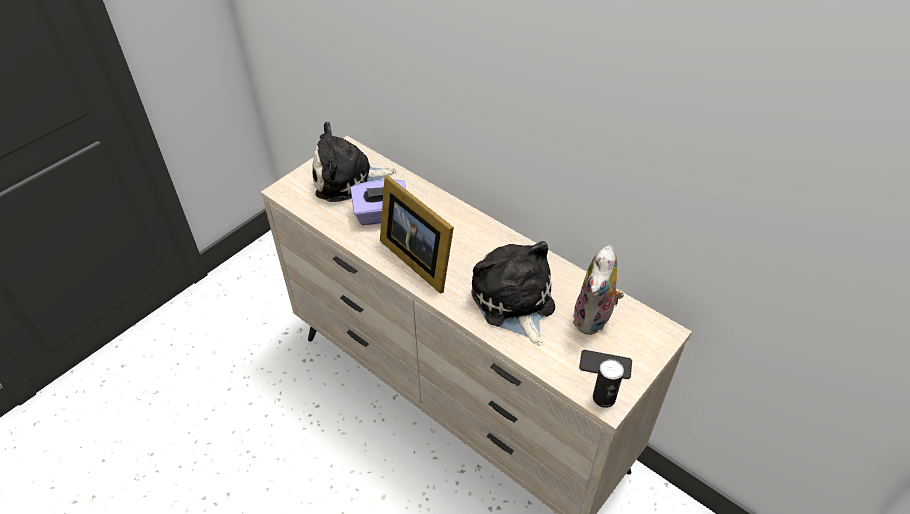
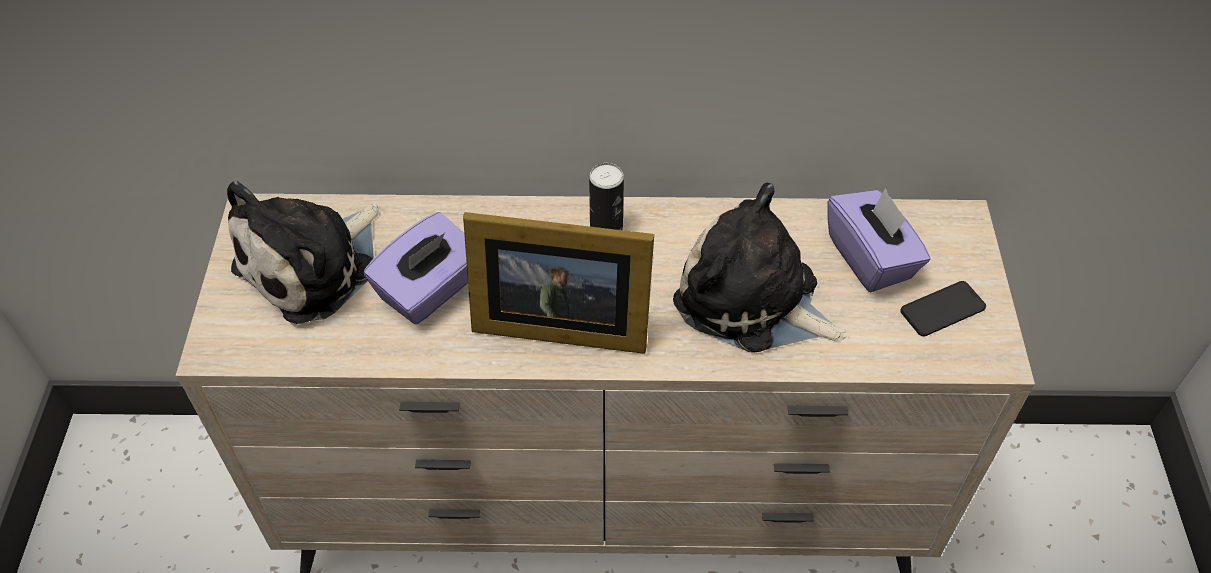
camera: 40 degrees left, 5 degrees up
(594, 320) = (870, 258): plush toy -> purple tissue box
(604, 398) = (984, 354): can -> can (606, 227)

